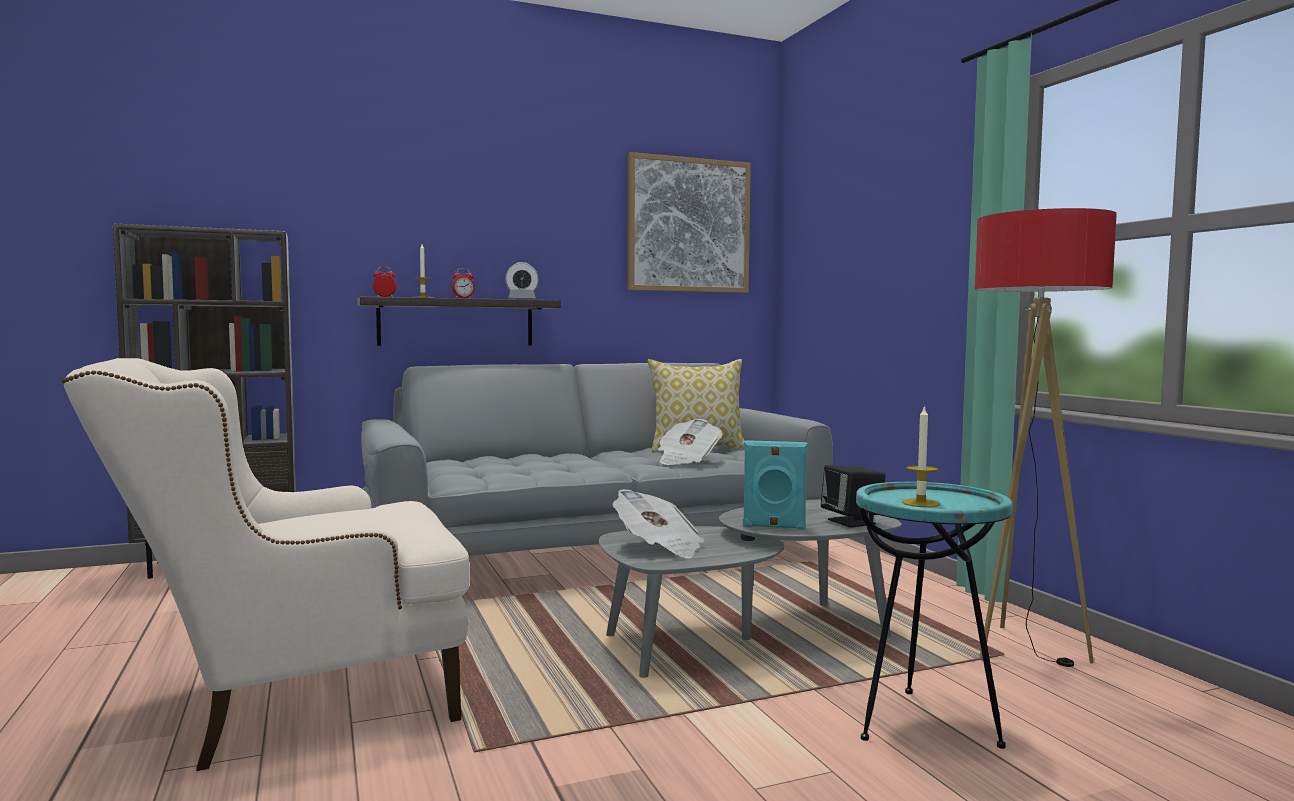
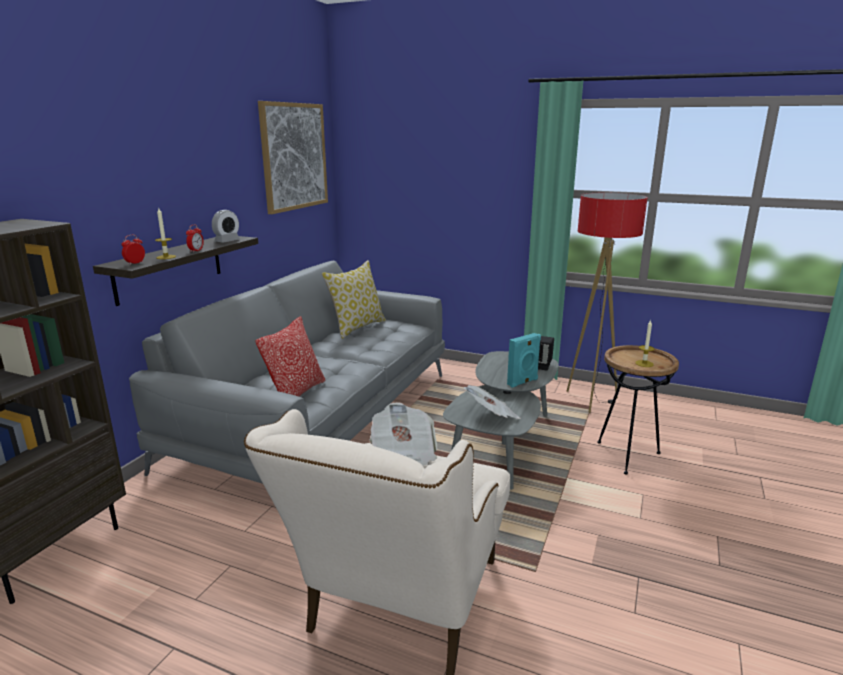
camera: 45 degrees left, 15 degrees up
(484, 471) = (296, 393): none -> pillow
(686, 460) = (382, 342): newspaper -> newspaper (404, 454)
(923, 724) = (627, 456): turquoise side table -> brown side table

